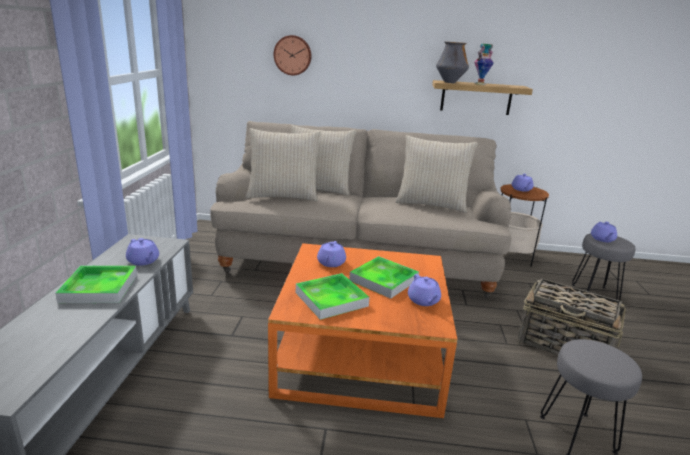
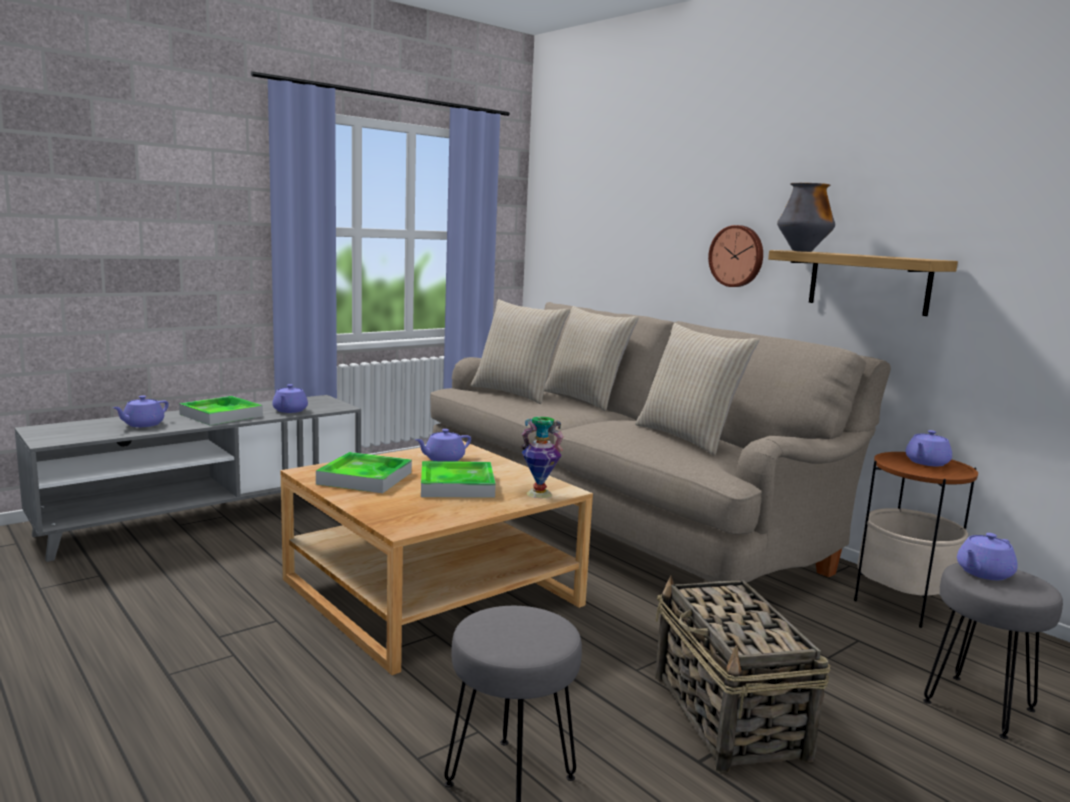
camera: 45 degrees right, 10 degrees down
(293, 55) = (624, 218): wall clock -> wall clock (737, 256)
(361, 353) = (432, 592): orange coffee table -> beige coffee table
(423, 301) = (448, 510): purple teapot -> purple teapot (142, 424)
(480, 84) = (856, 254): vase -> vase (539, 494)

